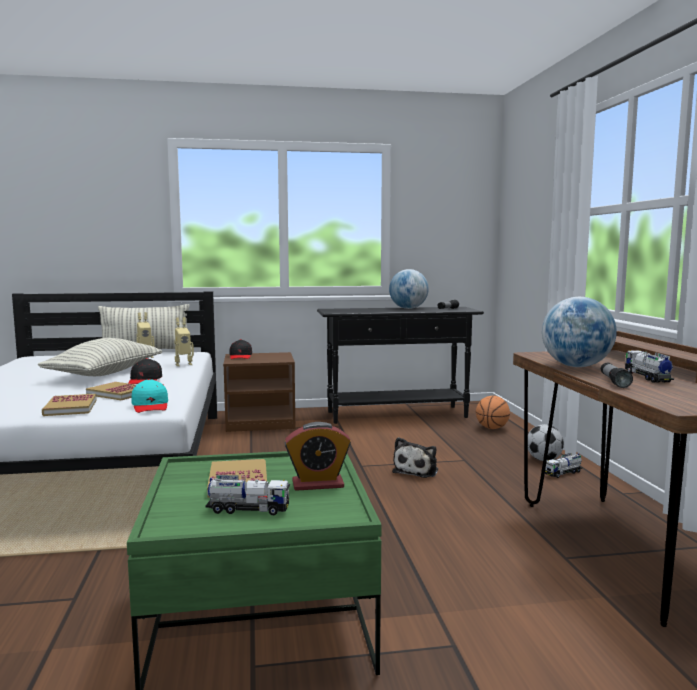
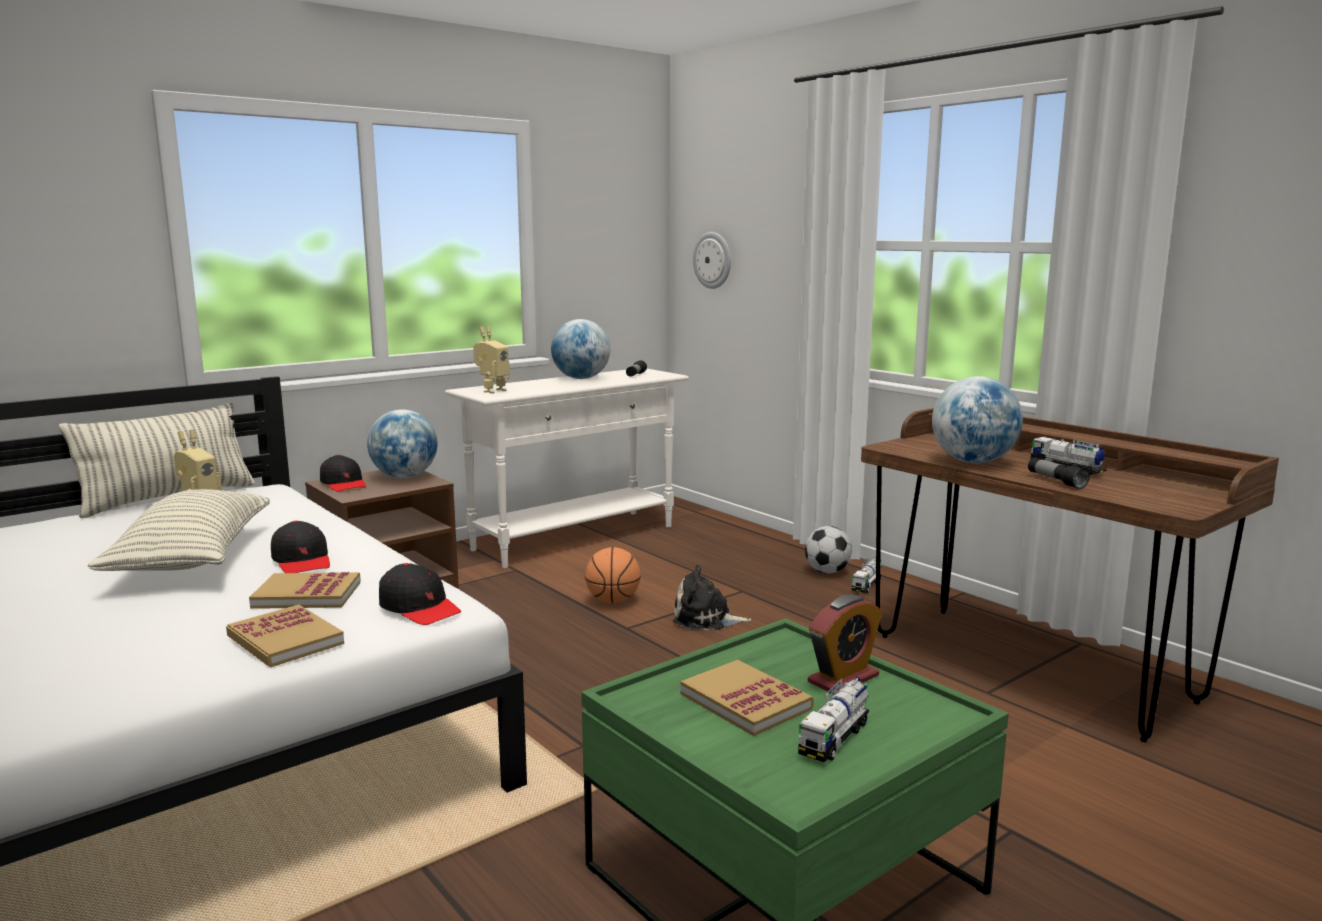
camera: 30 degrees left, 5 degrees up
(150, 406) = (419, 608): turquoise cap -> black cap
(183, 364) = (300, 516): toy robot -> toy robot (492, 391)
(248, 510) = (834, 738): toy truck -> toy truck turned 150 degrees clockwise
(276, 356) = (404, 477): none -> globe
(397, 415) = (576, 538): black console table -> white console table
(417, 470) = (706, 619): plush toy -> plush toy turned 105 degrees clockwise
(492, 428) = (719, 538): basketball -> basketball (613, 601)
(517, 232) = (713, 260): none -> wall clock

